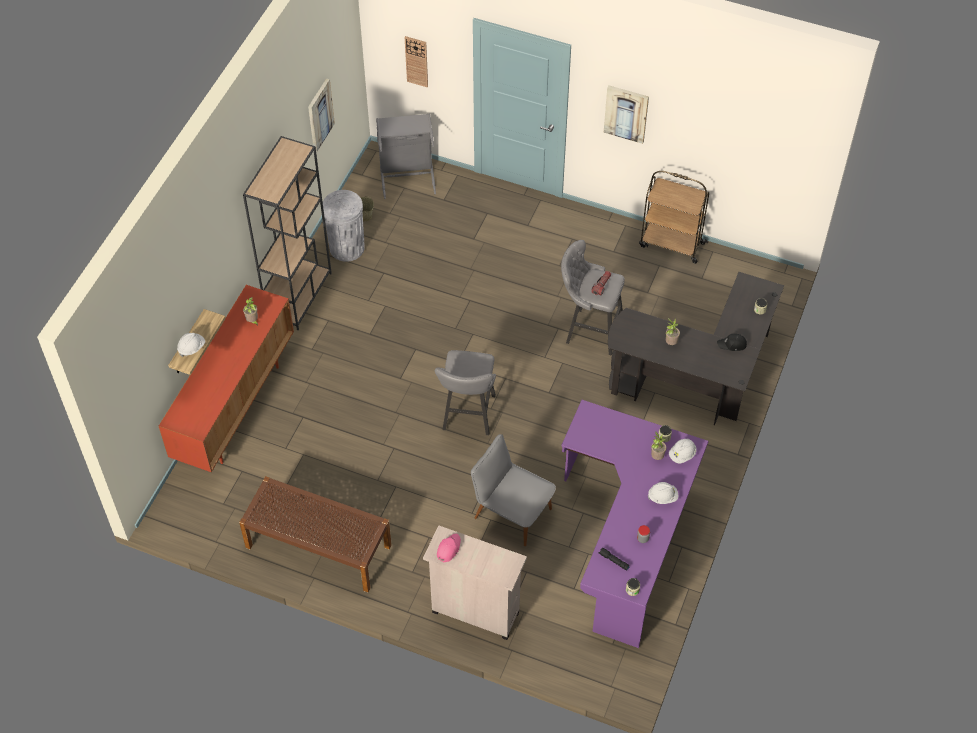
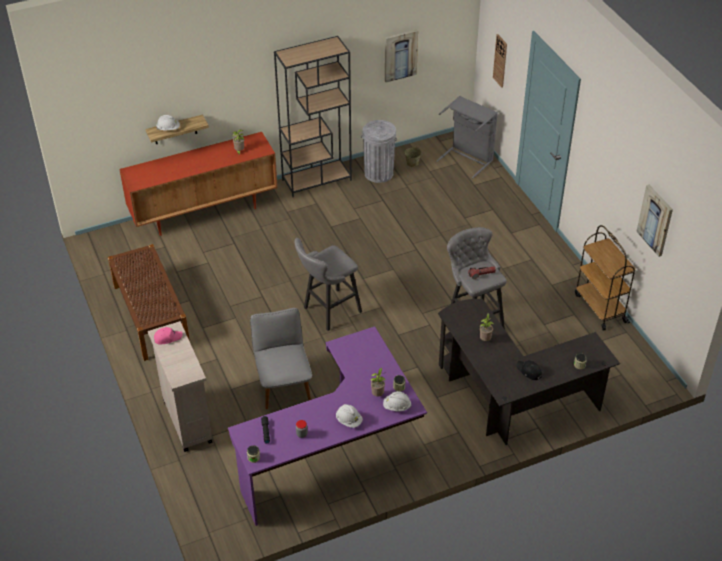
camera: 45 degrees right, 10 degrees down
(626, 113) = (601, 163): picture -> picture (655, 220)

